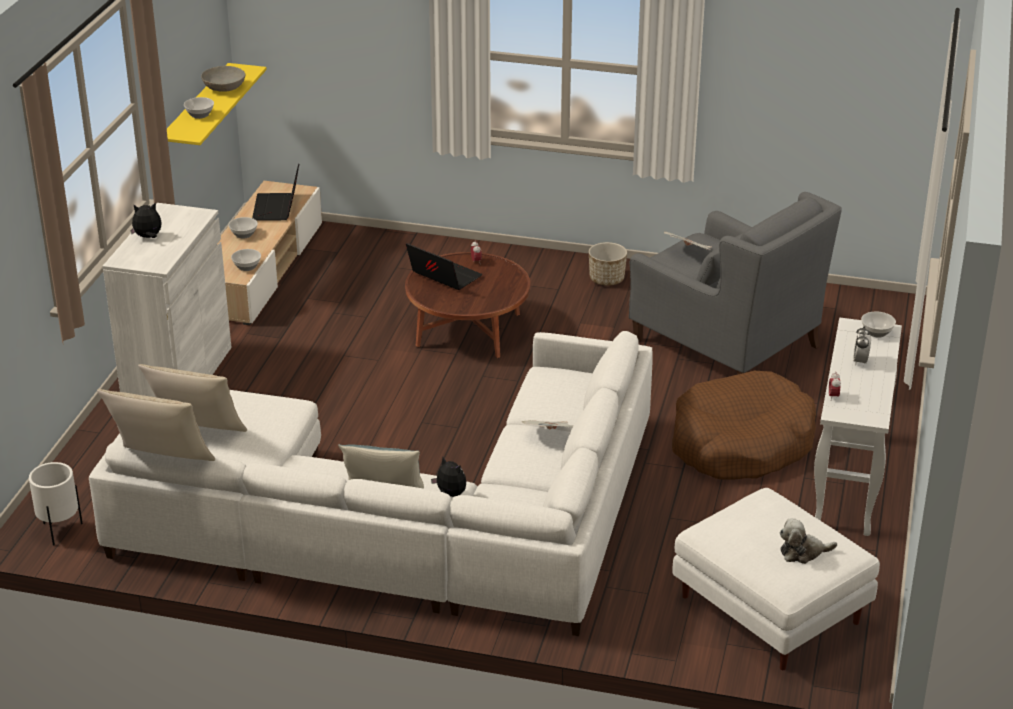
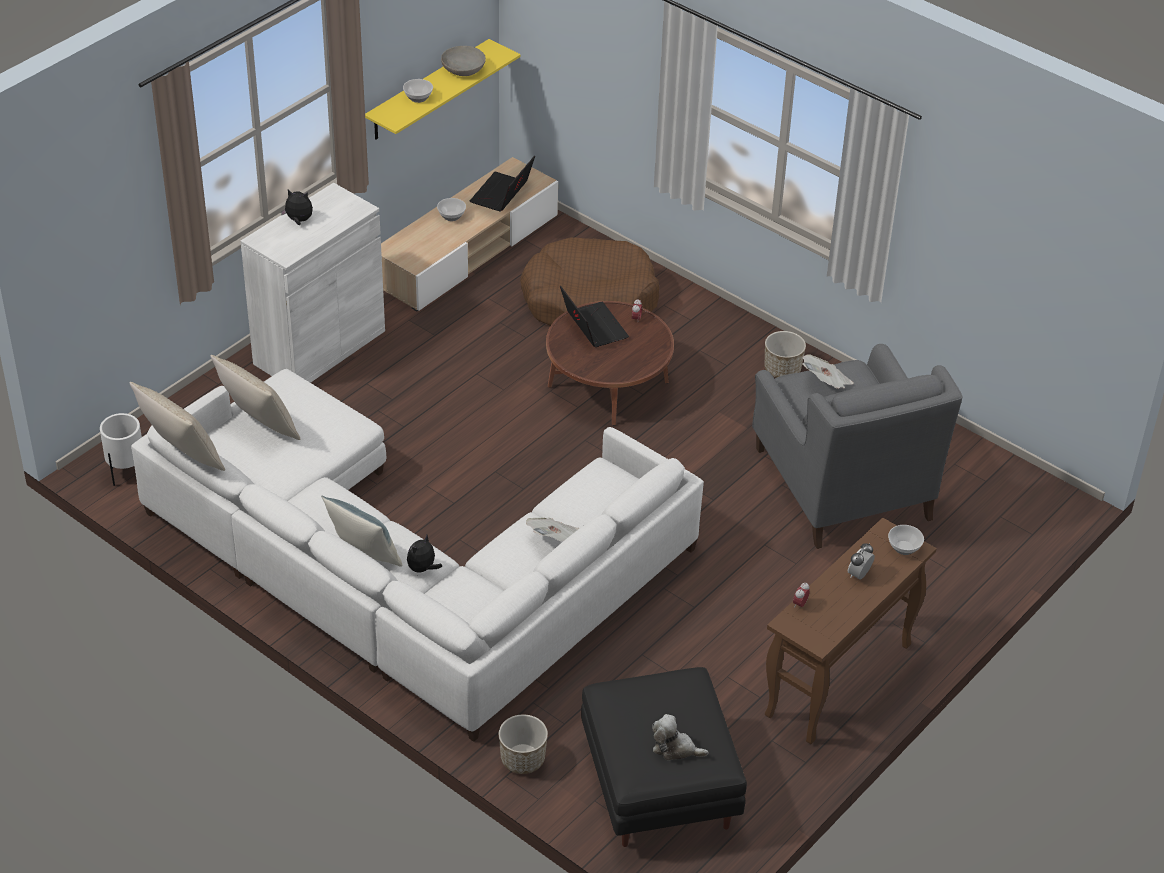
camera: 25 degrees right, 10 degrees up
(247, 267) = (429, 255): bowl -> none
(450, 495) = (422, 569): plush toy -> plush toy turned 120 degrees counterclockwise
(635, 634) = (522, 759): none -> planter
(740, 444) = (768, 601): brown dog bed -> brown dog bed (589, 300)
(772, 610) = (660, 784): white ottoman -> black ottoman
(849, 483) = (838, 681): white console table -> brown console table

